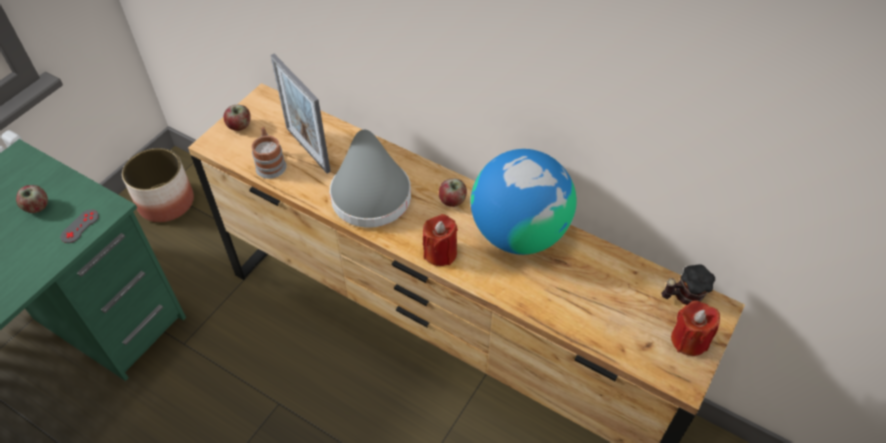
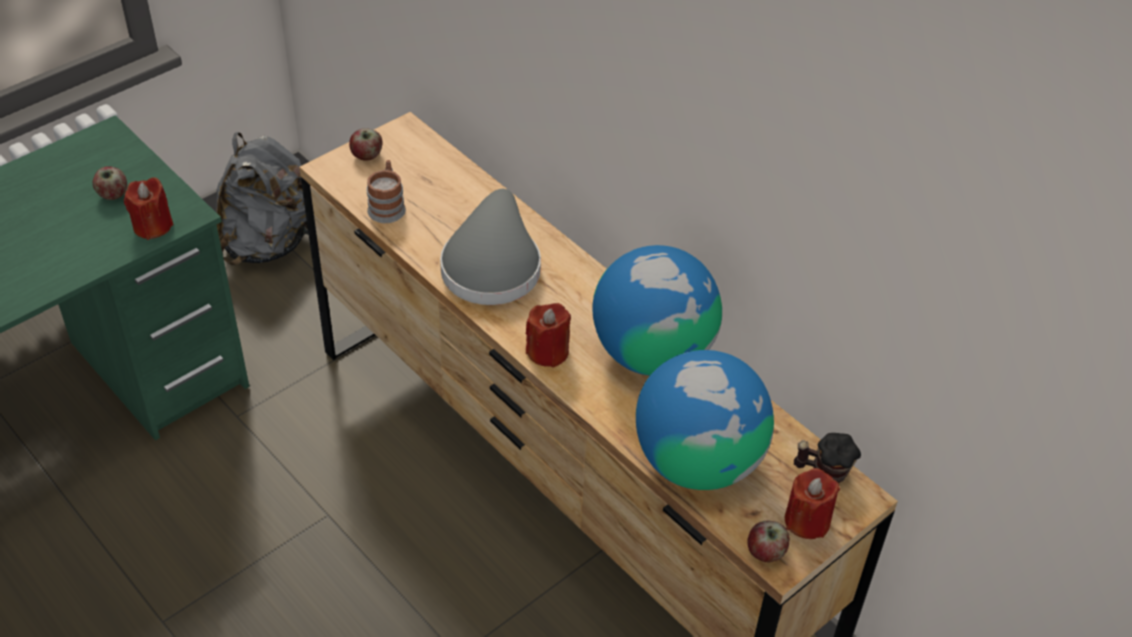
camera: 15 degrees right, 5 degrees down
(80, 226) = (152, 226): grey game controller -> red candle
(166, 202) = (268, 243): planter -> grey backpack
(308, 149) = (437, 200): picture frame -> none
(452, 201) = (586, 298): apple -> apple (766, 552)
(588, 314) = (697, 461): none -> globe

